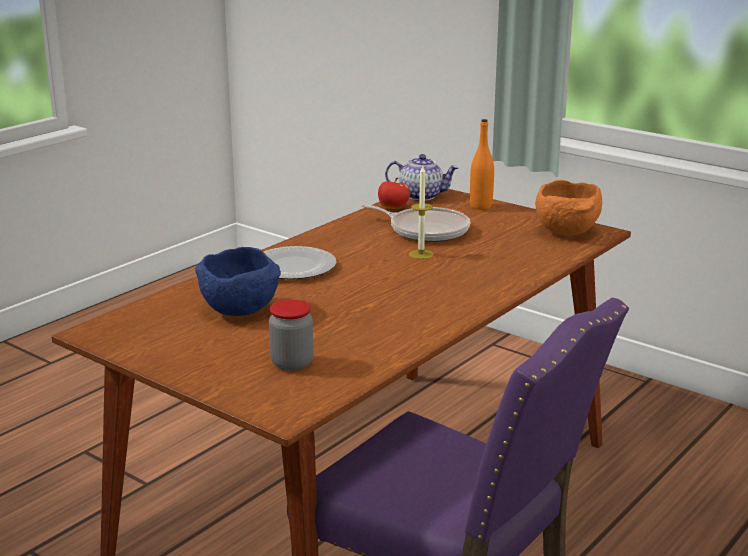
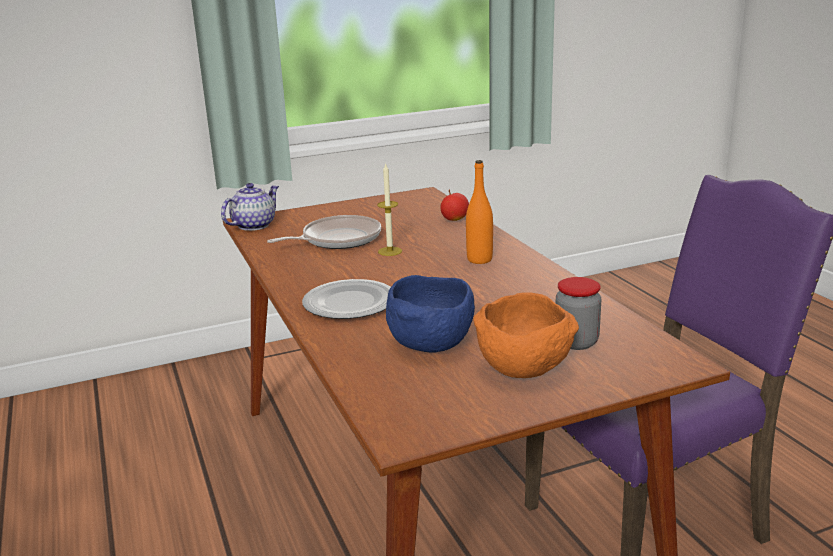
camera: 60 degrees left, 0 degrees up
(393, 208) = (265, 240): apple -> apple (455, 219)
(480, 206) = (315, 213): orange bottle -> orange bottle (479, 260)
(568, 233) = (413, 201): orange bowl -> orange bowl (525, 370)

